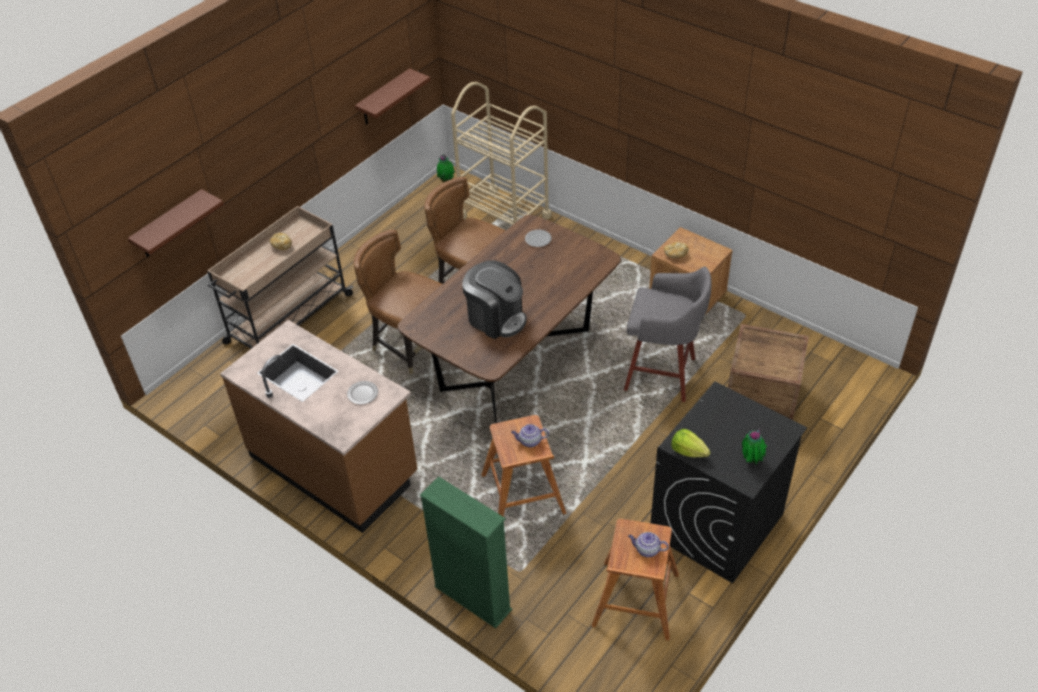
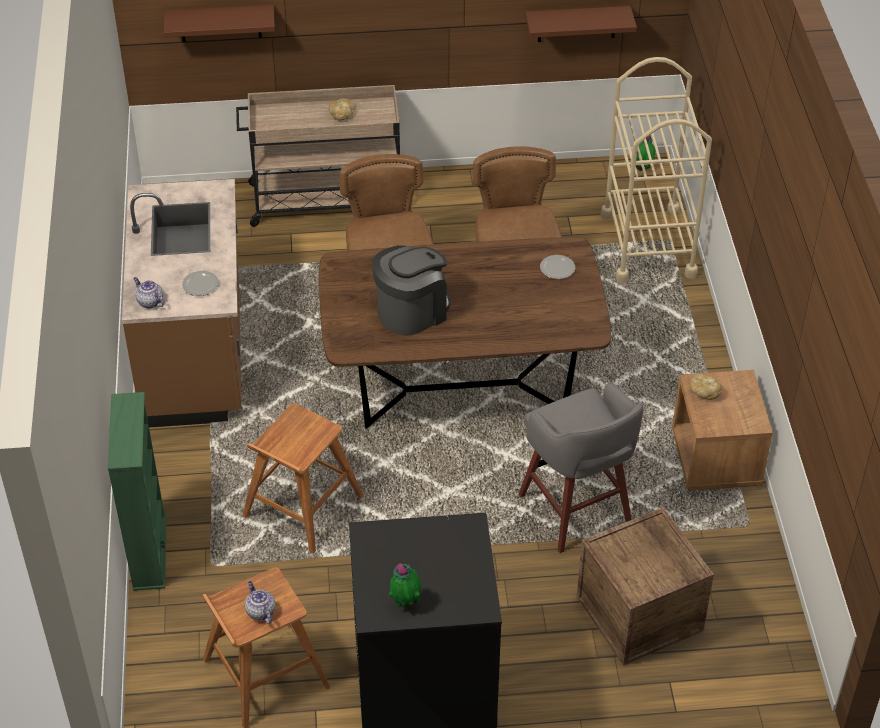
camera: 45 degrees right, 0 degrees up
(496, 318) = (412, 311): coffee machine -> coffee machine turned 120 degrees counterclockwise
(529, 441) = (302, 444): teapot -> teapot (149, 302)
(688, 451) = (367, 548): lettuce -> none

